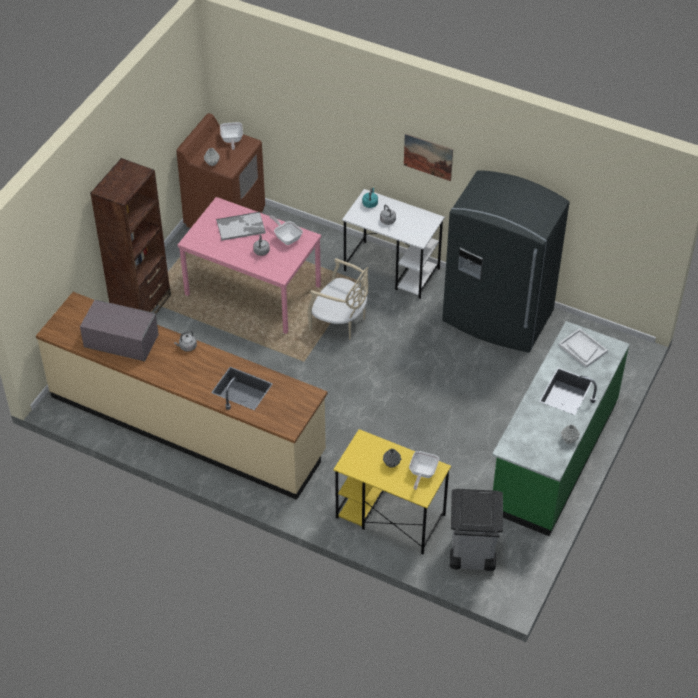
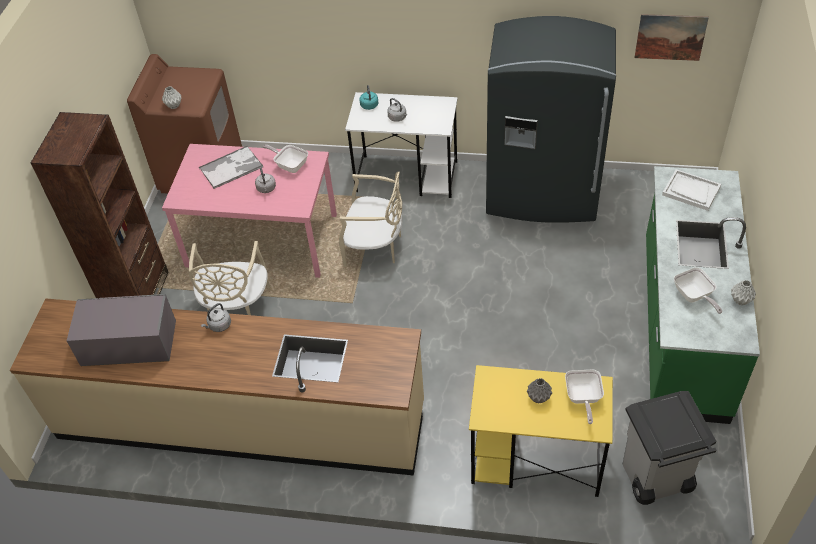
camera: 15 degrees left, 0 degrees up
(213, 339) = (236, 308): none -> beige chair
(232, 140) = (188, 77): frying pan -> frying pan (694, 297)
(428, 157) = (429, 26): picture -> picture (670, 37)

